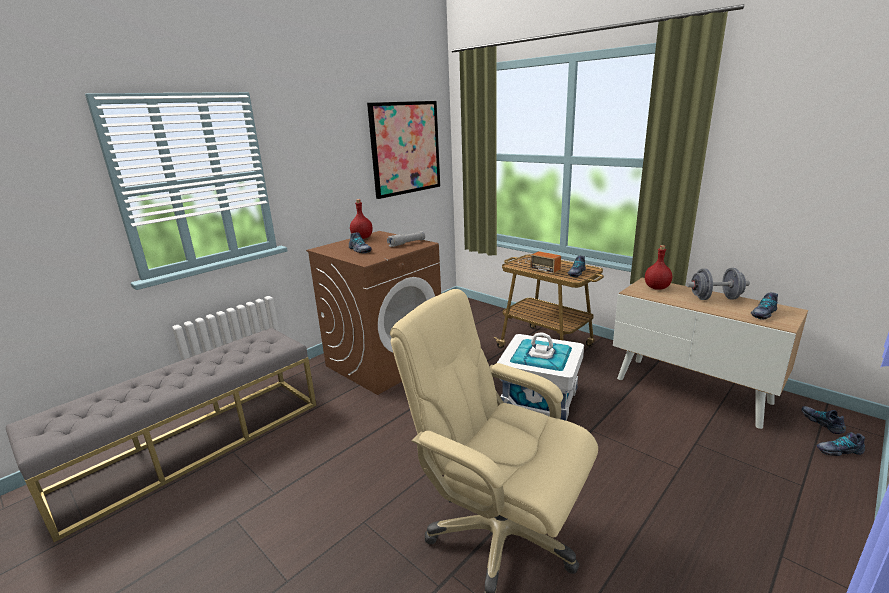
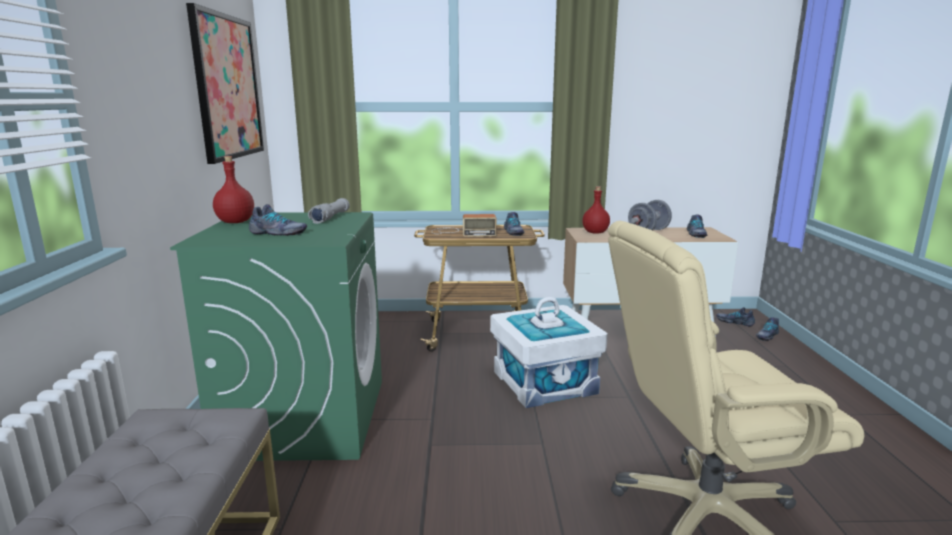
camera: 45 degrees left, 5 degrees down
(385, 361) = (305, 417): brown washing machine -> green washing machine

